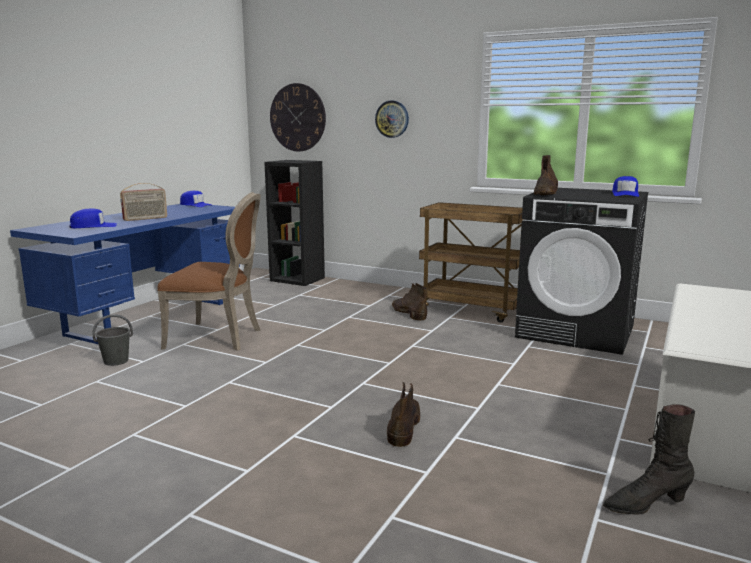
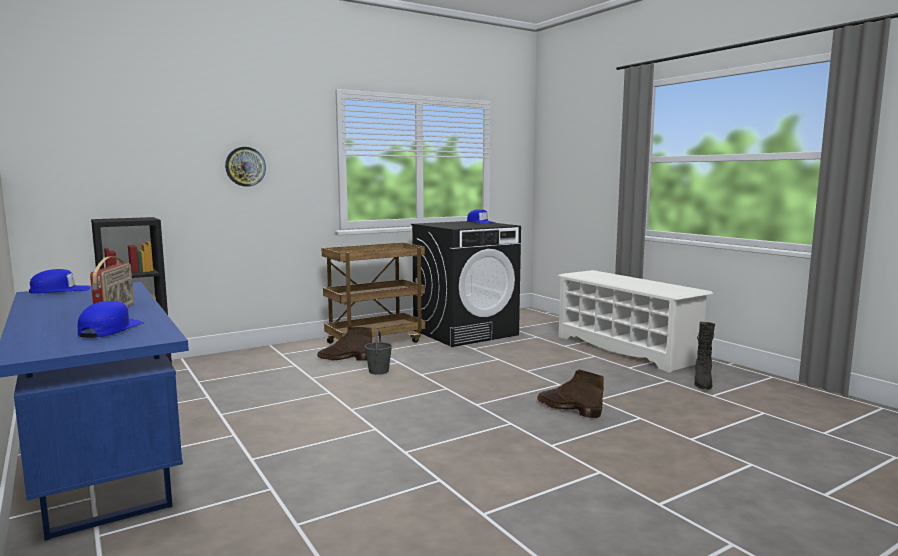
camera: 60 degrees left, 5 degrees down
(115, 361) = (241, 506): grey bucket -> grey bucket (378, 371)
(218, 337) = (264, 438): brown chair -> none
(297, 117) = (104, 163): wall clock -> none
(545, 193) = (448, 226): brown boot -> none

